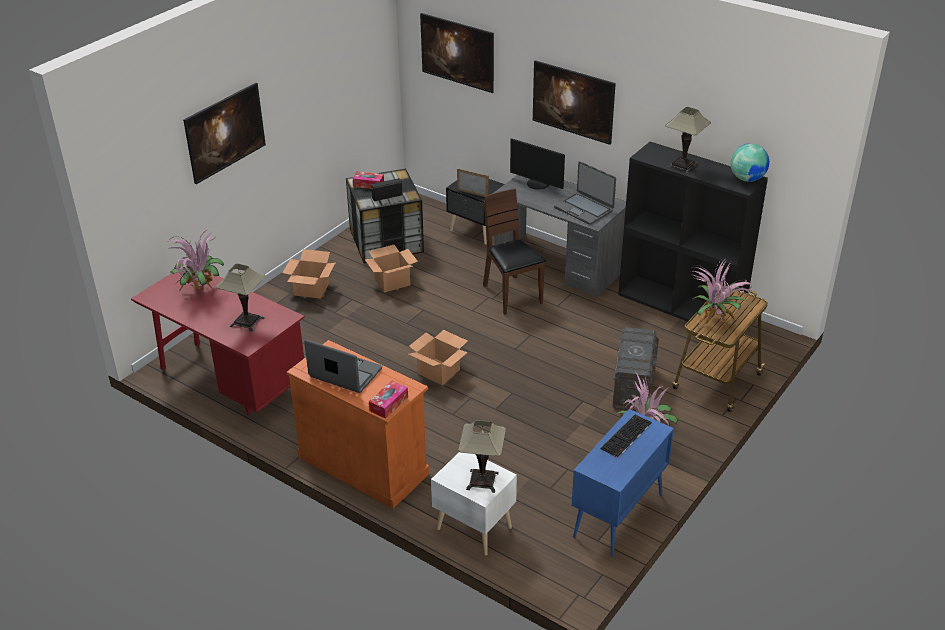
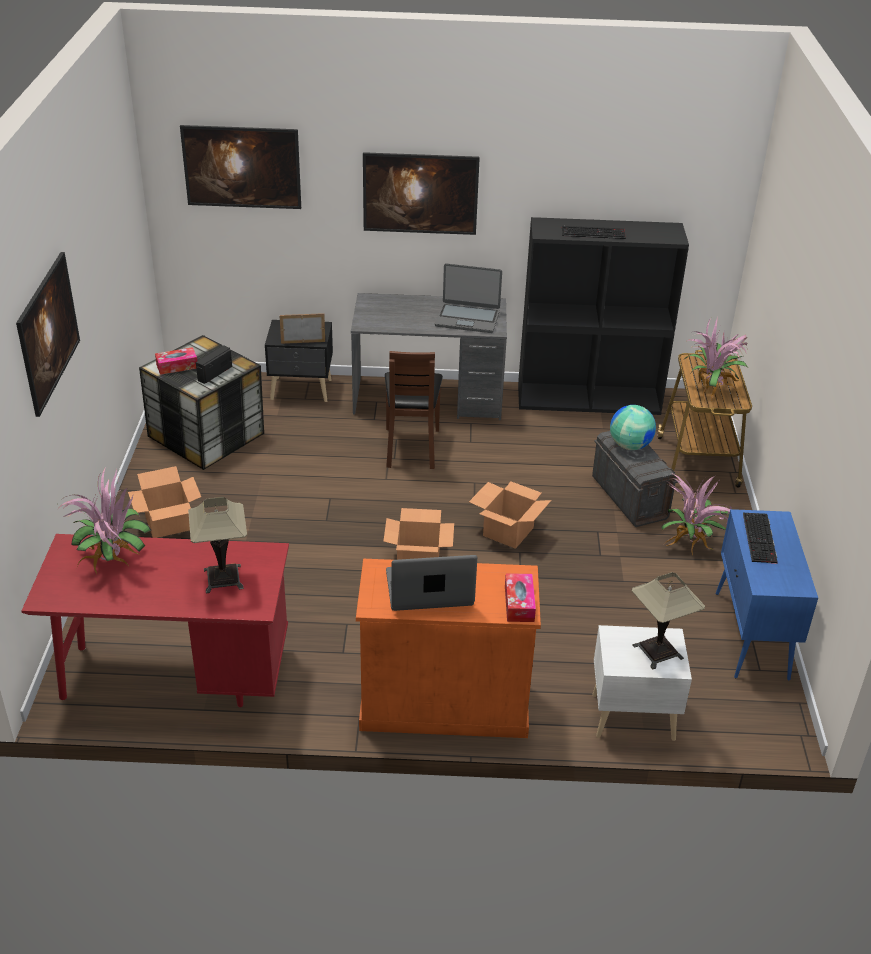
camera: 35 degrees left, 0 degrees up
(392, 282) = (260, 480): cardboard box -> cardboard box (508, 532)
(511, 295) = (411, 447): brown chair -> brown chair turned 120 degrees counterclockwise
(537, 184) = (389, 307): monitor -> none
(683, 166) = (594, 232): table lamp -> keyboard
(747, 179) = (666, 229): globe -> globe (630, 445)

